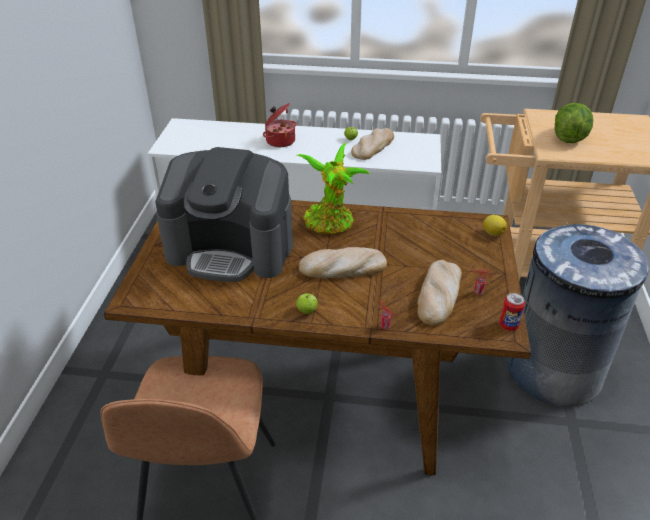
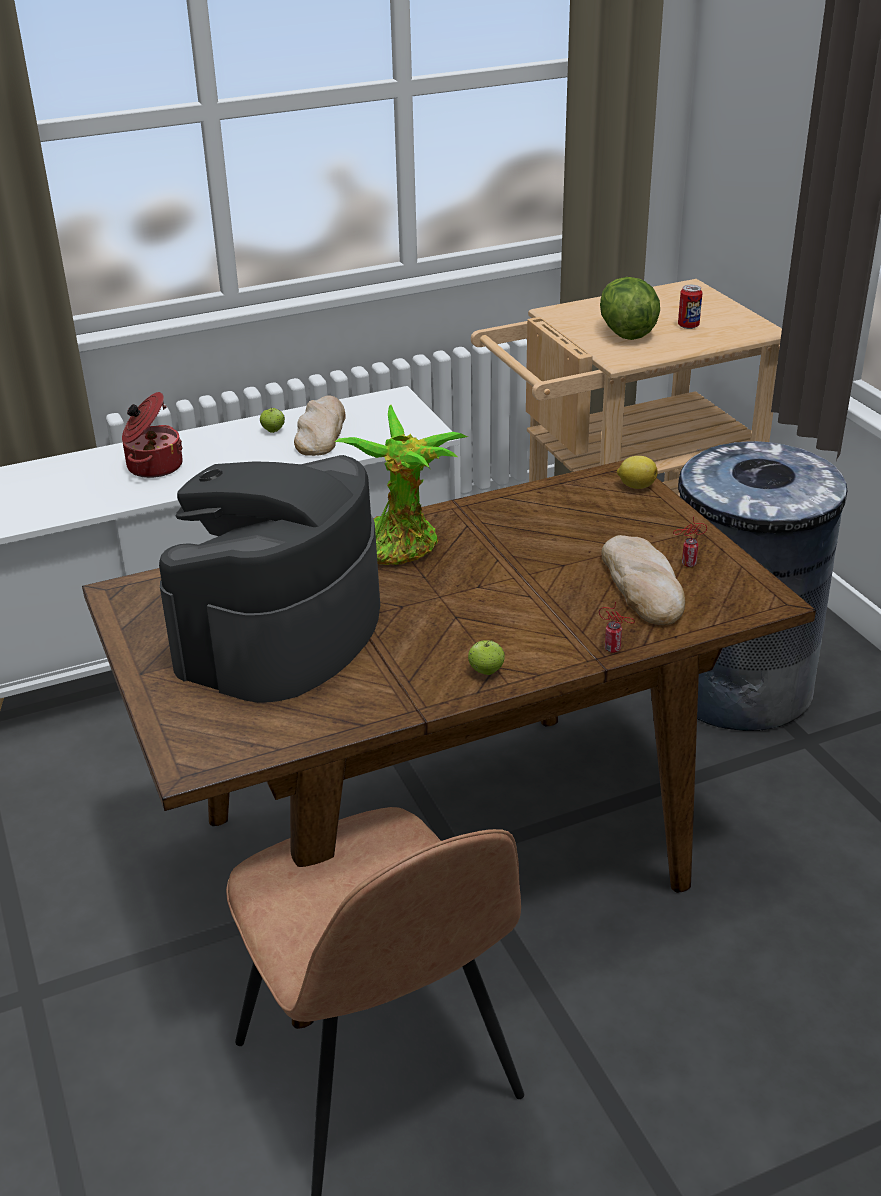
camera: 30 degrees left, 5 degrees down
(231, 249) = (279, 633): coffee machine -> coffee machine turned 135 degrees clockwise
(342, 268) = (478, 598): bread -> none
(508, 325) = (762, 589): can -> can (688, 326)

